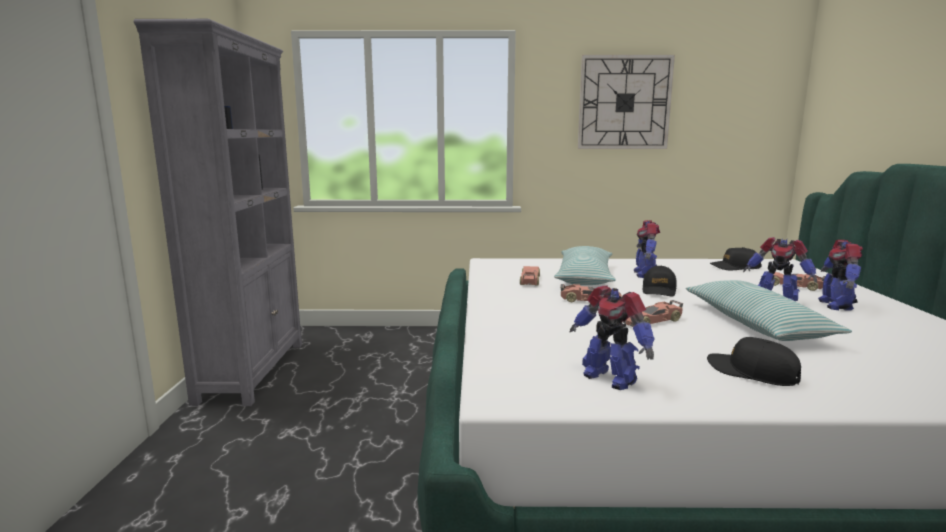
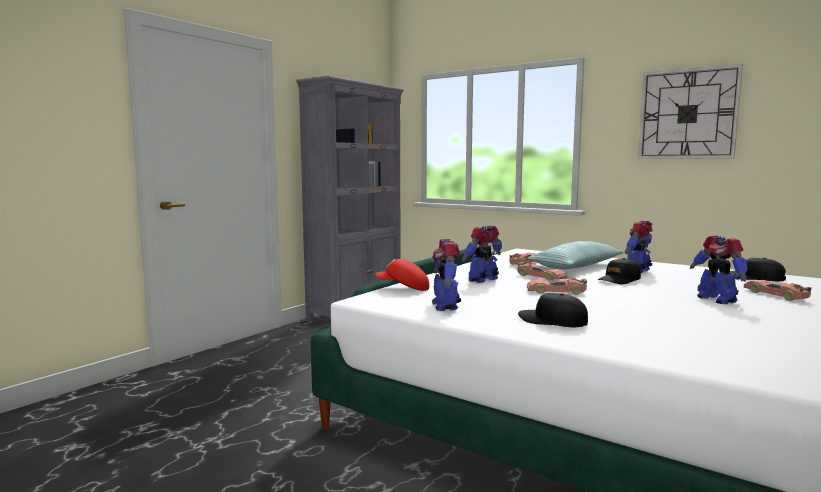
camera: 35 degrees right, 5 degrees down
(496, 357) = (403, 288): none -> red cap
(752, 372) = (552, 321): black cap -> black cap turned 45 degrees counterclockwise
(756, 324) = (643, 306): pillow -> none
(836, 305) = (778, 310): toy robot -> toy robot (484, 280)

